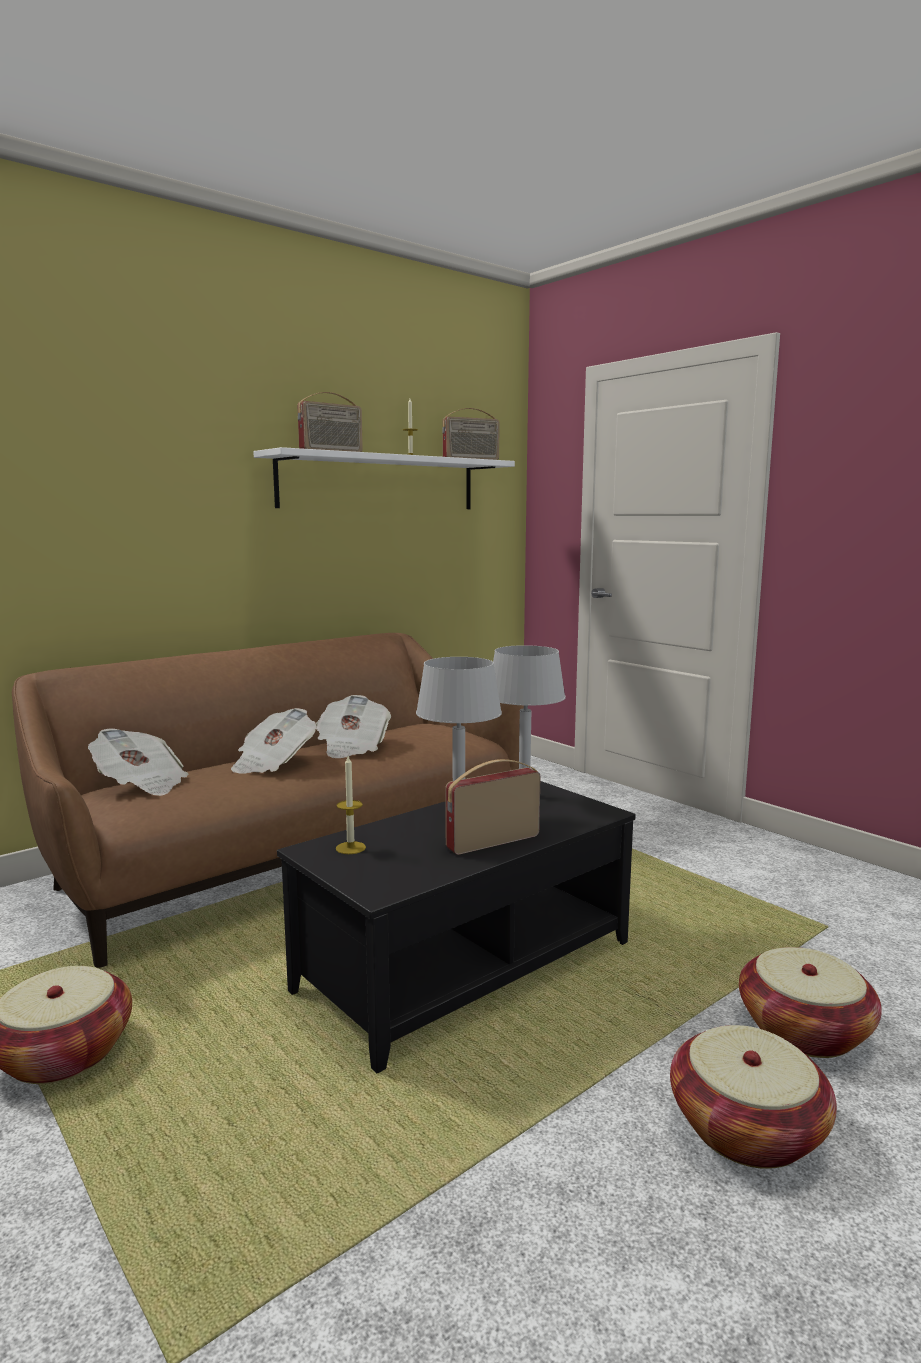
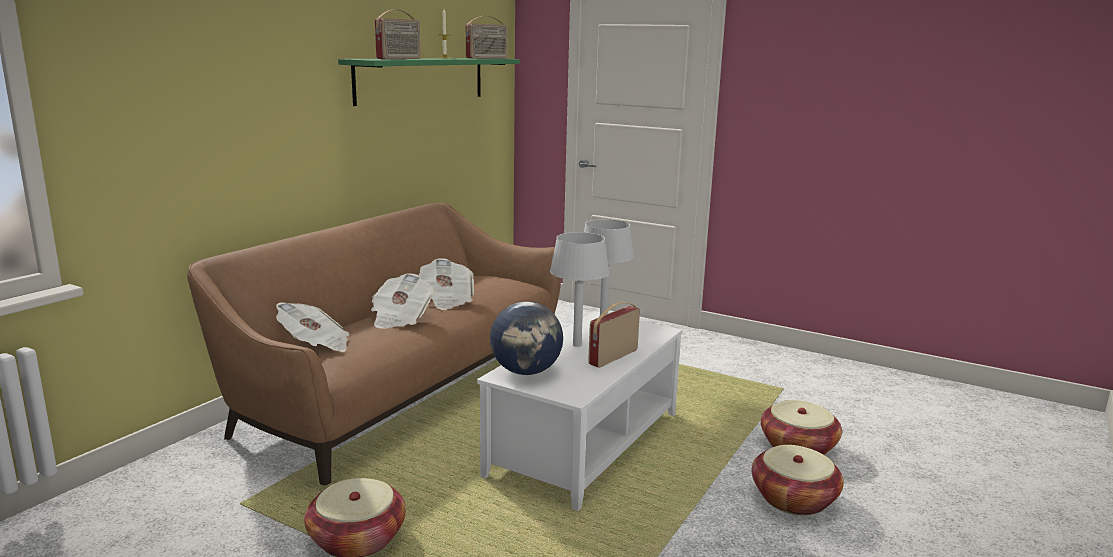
camera: 20 degrees left, 5 degrees up
(350, 848) = (526, 372): candle -> globe
(380, 483) = (422, 79): white shelf -> green shelf
(464, 965) = (583, 443): black coffee table -> white coffee table

